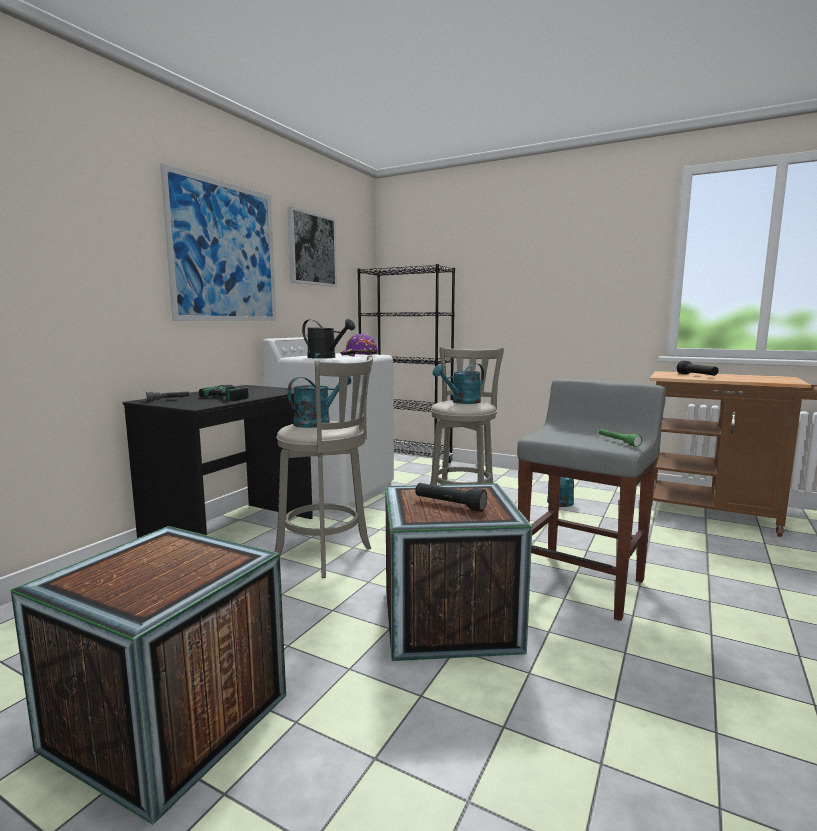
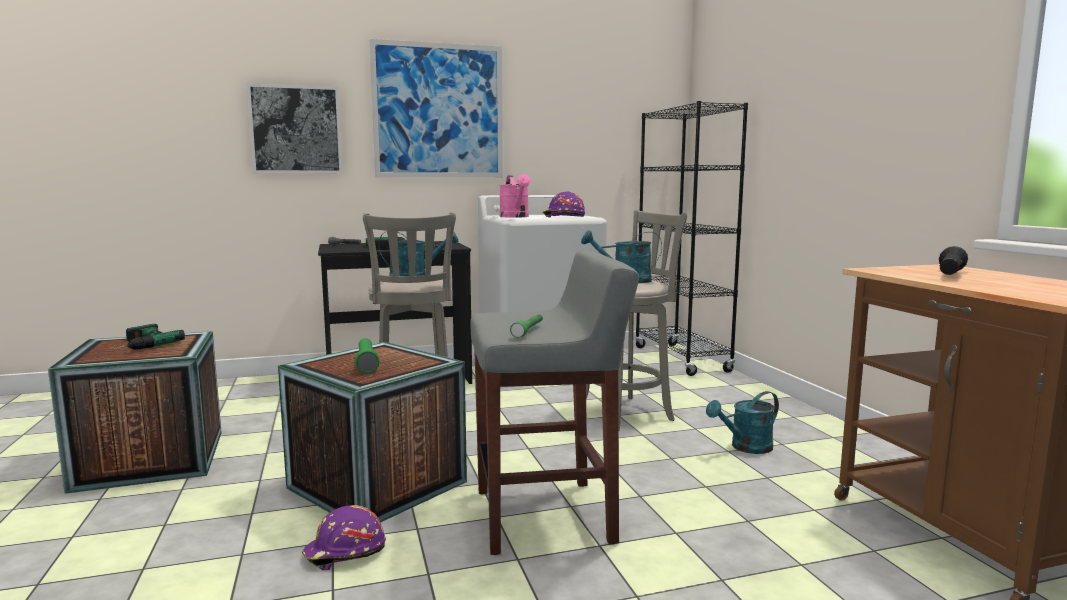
camera: 45 degrees right, 0 degrees up
(141, 568) = (138, 345): none -> power drill
(311, 249) = (564, 97): picture -> picture (296, 130)
(326, 357) = (516, 217): black watering can -> pink watering can
(449, 505) = (366, 363): black flashlight -> green flashlight
(557, 674) = (345, 553): none -> purple hard hat

